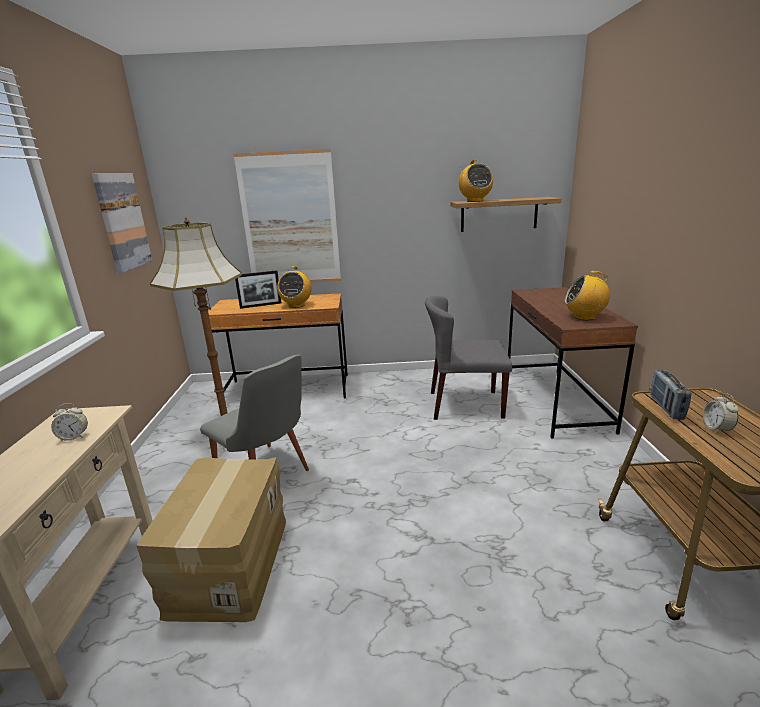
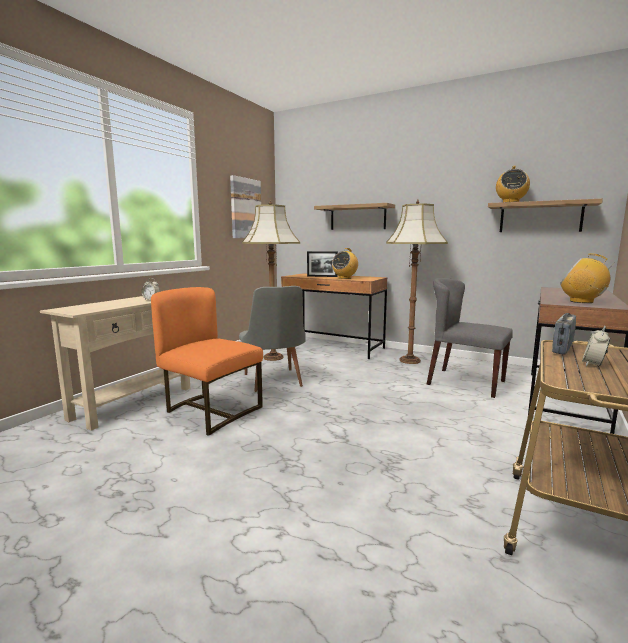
camera: 30 degrees right, 10 degrees down
(228, 564) = (210, 411): cardboard box -> orange chair
(290, 220) = (358, 217): picture -> shelf
(389, 387) = (410, 360): none -> floor lamp

